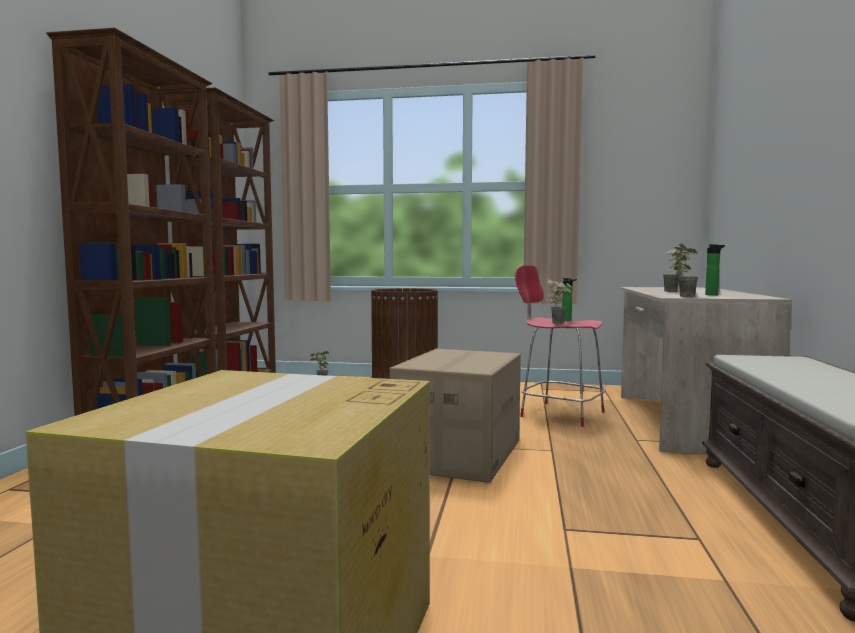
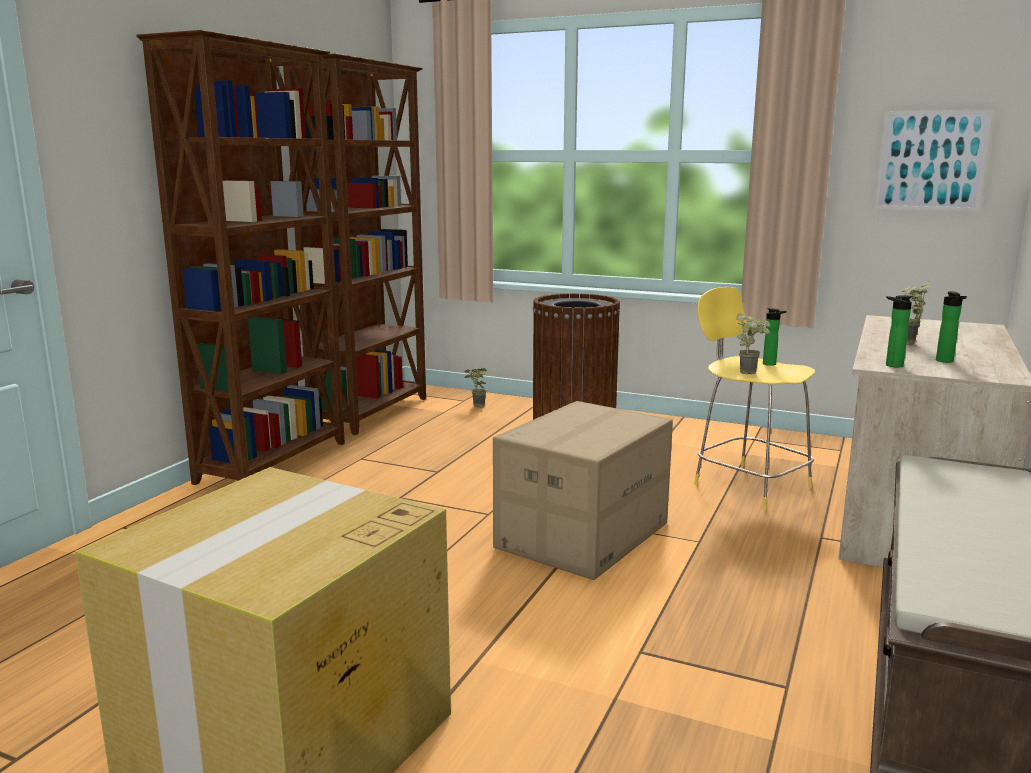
camera: 15 degrees right, 10 degrees up
(559, 414) = (748, 484): red stool -> yellow stool
(643, 186) = (931, 161): none -> picture
(683, 296) = (891, 365): potted plant -> bottle

